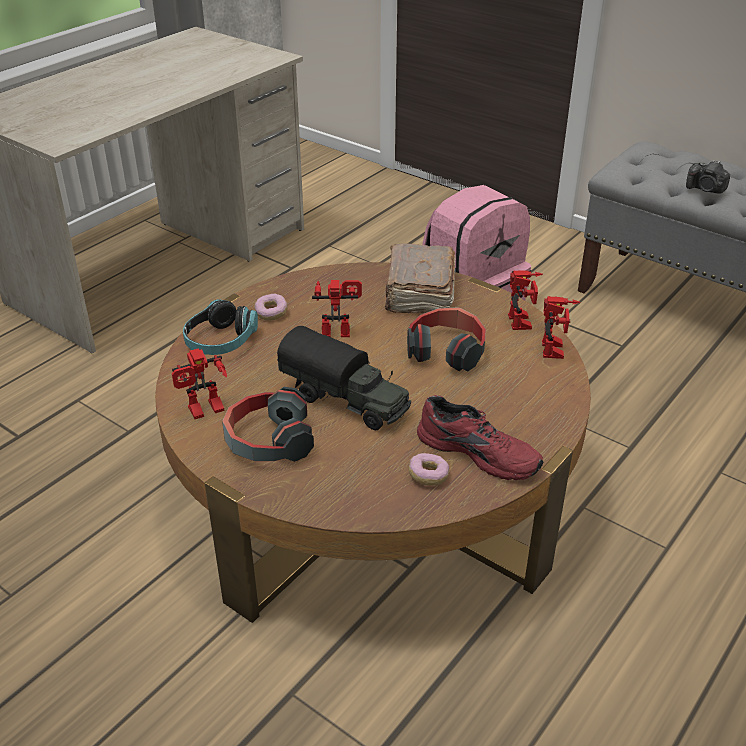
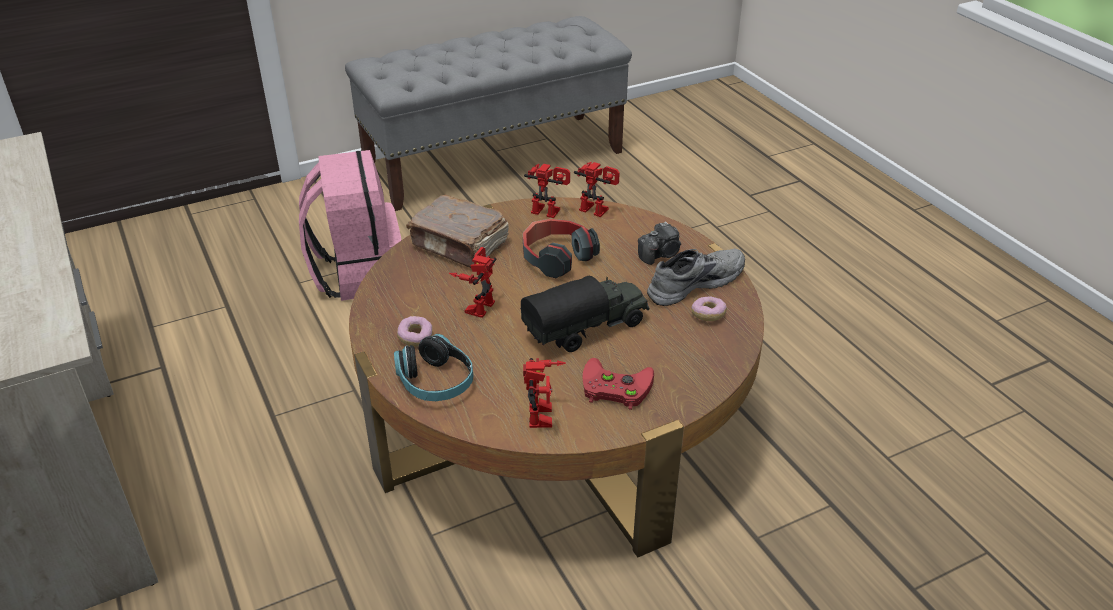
camera: 65 degrees left, 0 degrees up
(268, 441) = (613, 388): headphones -> red game controller
(480, 451) = (693, 282): red shoe -> grey shoe
(705, 189) = (464, 65): camera -> camera (660, 254)

